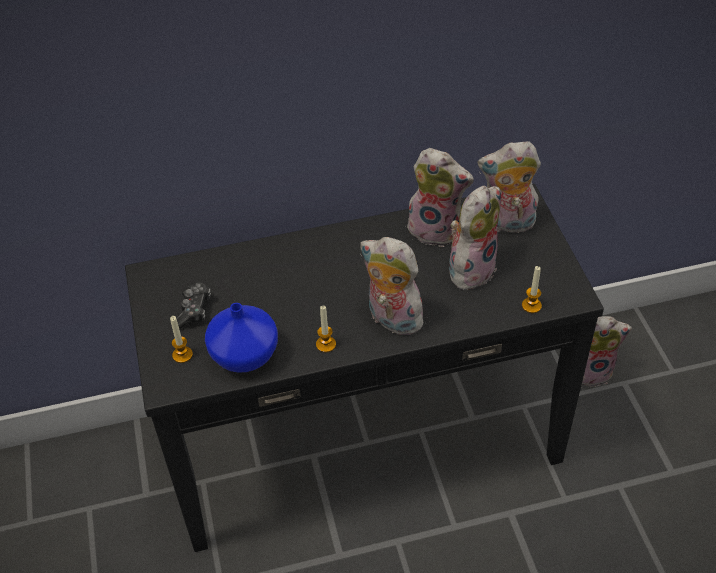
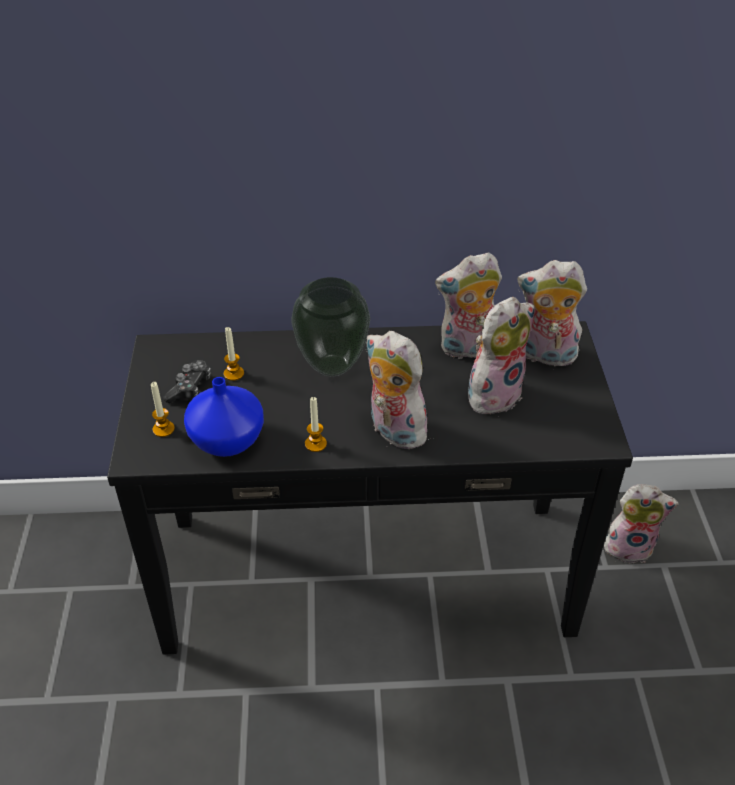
camera: 10 degrees right, 5 degrees down
(318, 265) = (332, 365): none -> vase
(437, 229) = (467, 350): plush toy -> plush toy turned 135 degrees clockwise
(531, 305) = (551, 442): candle -> candle (234, 374)

